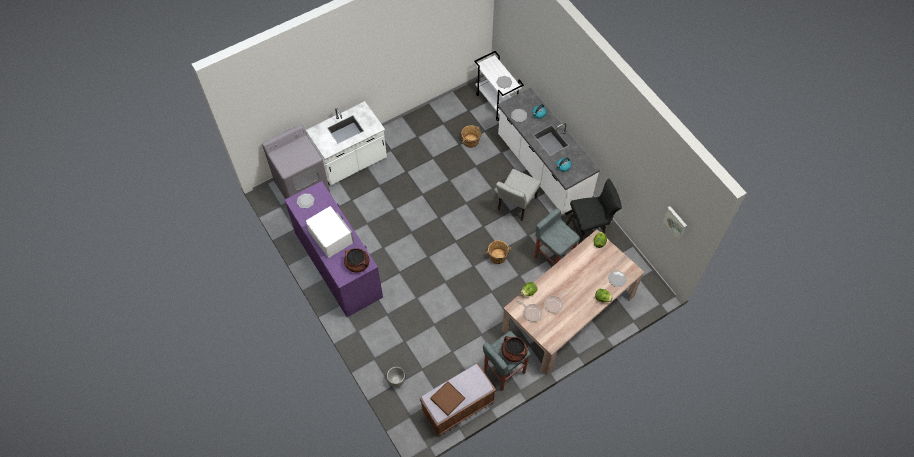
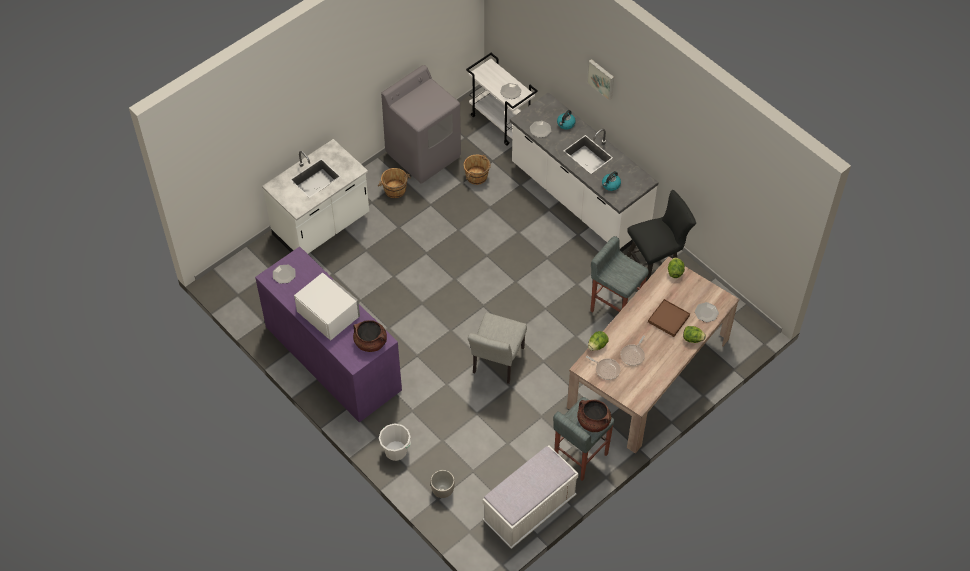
camera: 10 degrees left, 5 degrees down
(303, 188) = (263, 268): grey washing machine -> grey washing machine (424, 154)
(369, 344) = (396, 451): none -> white bucket
(447, 398) = (519, 493): brown tray -> brown tray (668, 319)
(458, 407) = (529, 510): brown bench -> white bench
(498, 257) = (543, 317): brown bucket -> brown bucket (395, 190)
(515, 206) = (552, 250): grey chair -> grey chair (496, 364)
(675, 222) = (768, 226): picture -> picture (601, 78)

